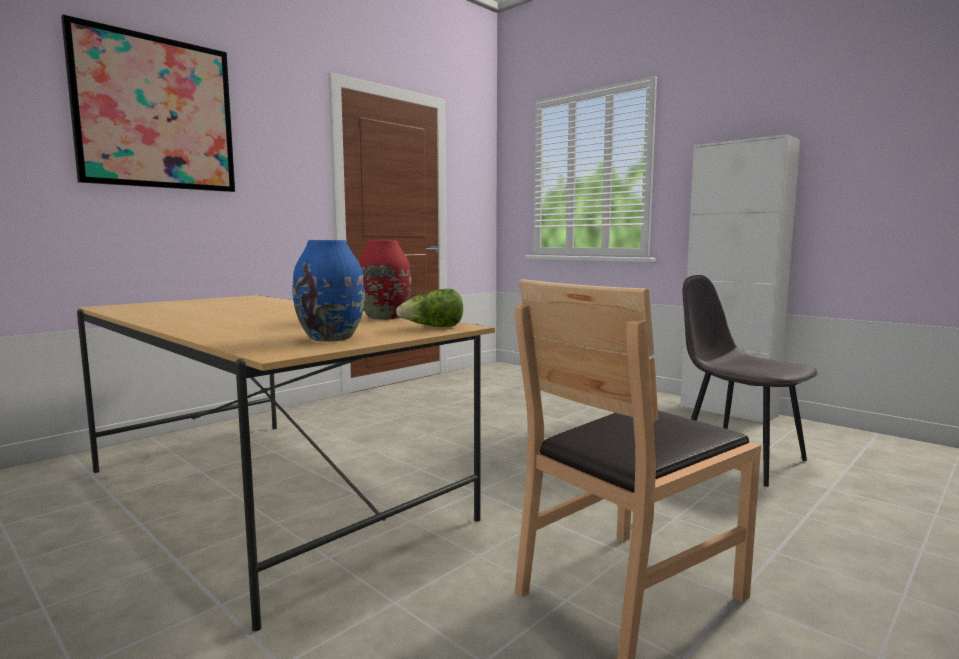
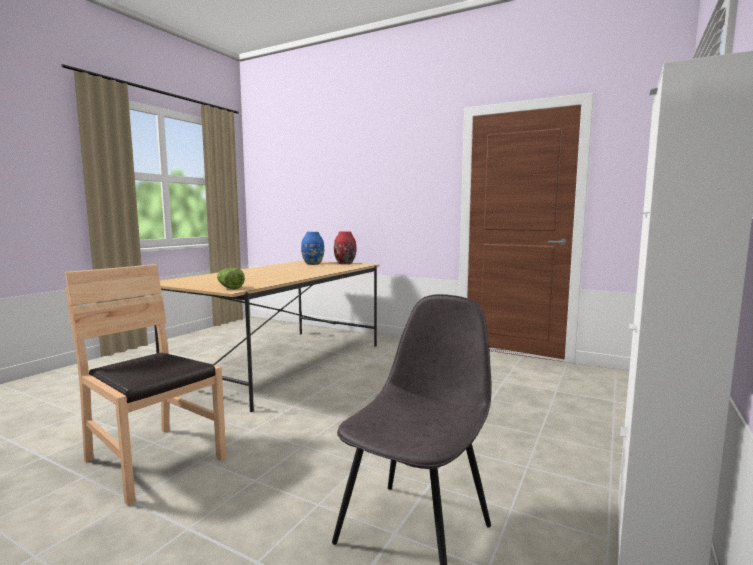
camera: 75 degrees right, 0 degrees up
(156, 113) = (359, 163): picture -> none
(331, 338) = (197, 282): blue vase -> blue vase (313, 264)
(383, 317) = (272, 281): red vase -> red vase (345, 263)

